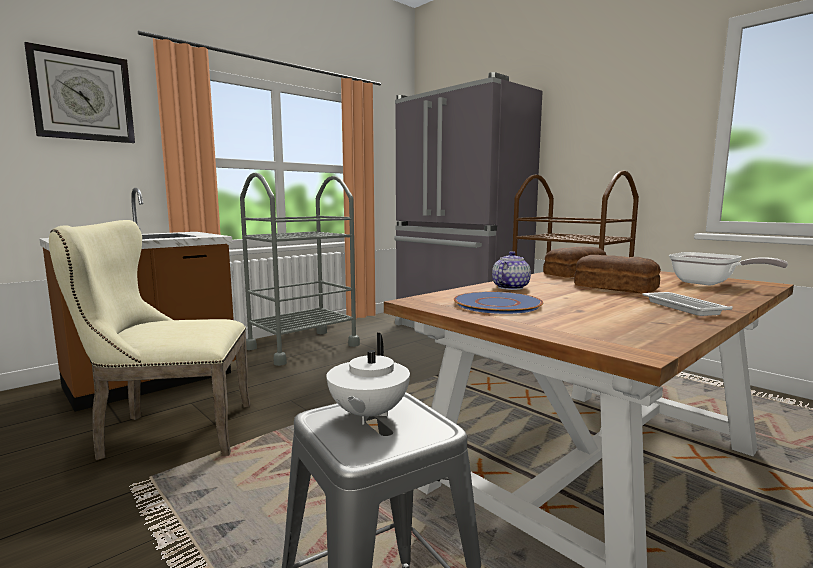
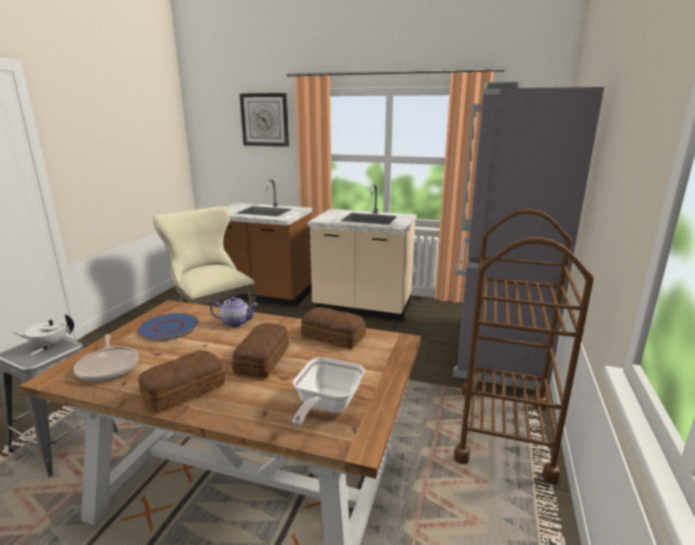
camera: 60 degrees right, 10 degrees up
(303, 347) = (362, 307): grey cart -> beige counter
(608, 326) = (108, 366): none -> frying pan
(681, 307) = (182, 390): white tray -> bread

